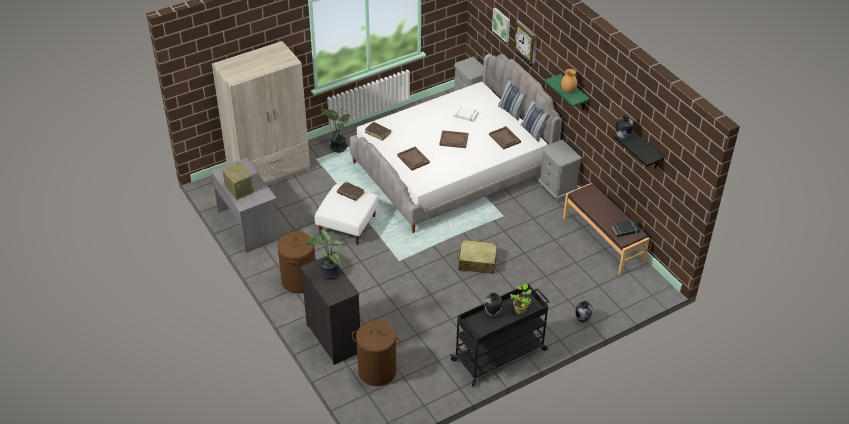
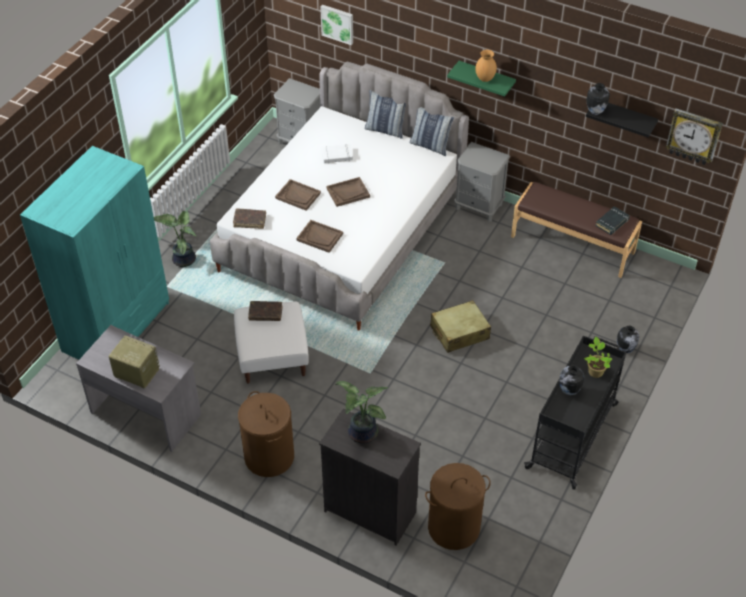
camera: 30 degrees left, 5 degrees up
(269, 170) = (117, 327): beige wardrobe -> turquoise wardrobe
(504, 138) = (405, 167): brown tray -> brown tray (298, 196)
(526, 43) = (388, 37): wall clock -> wall clock (693, 136)

